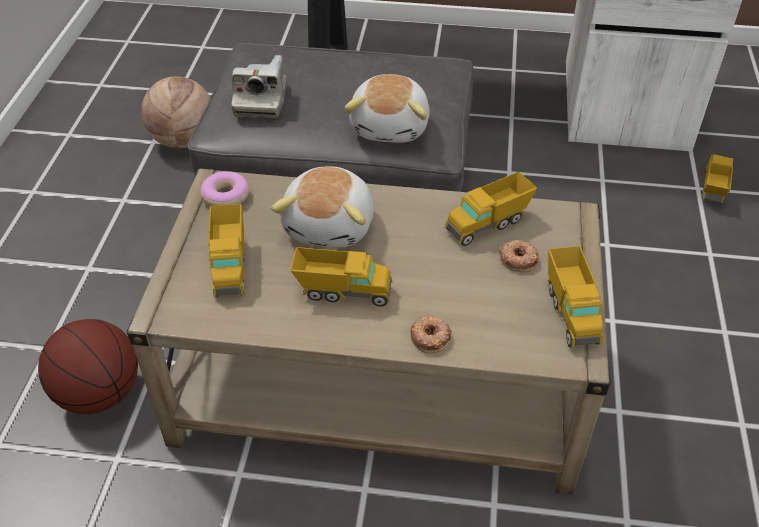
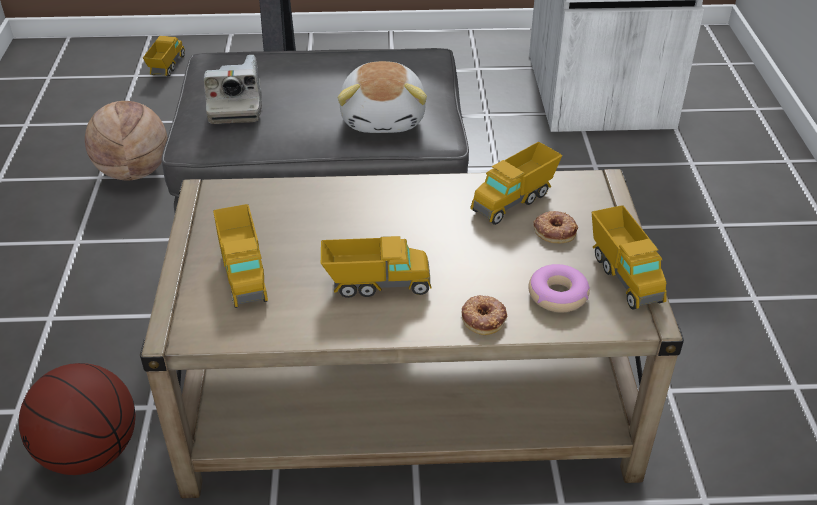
camera: 10 degrees left, 5 degrees down
(226, 196) = (221, 203): donut -> donut (558, 295)
(331, 225) = (346, 220): plush toy -> none
(713, 188) = (707, 162): toy truck -> toy truck (167, 67)

